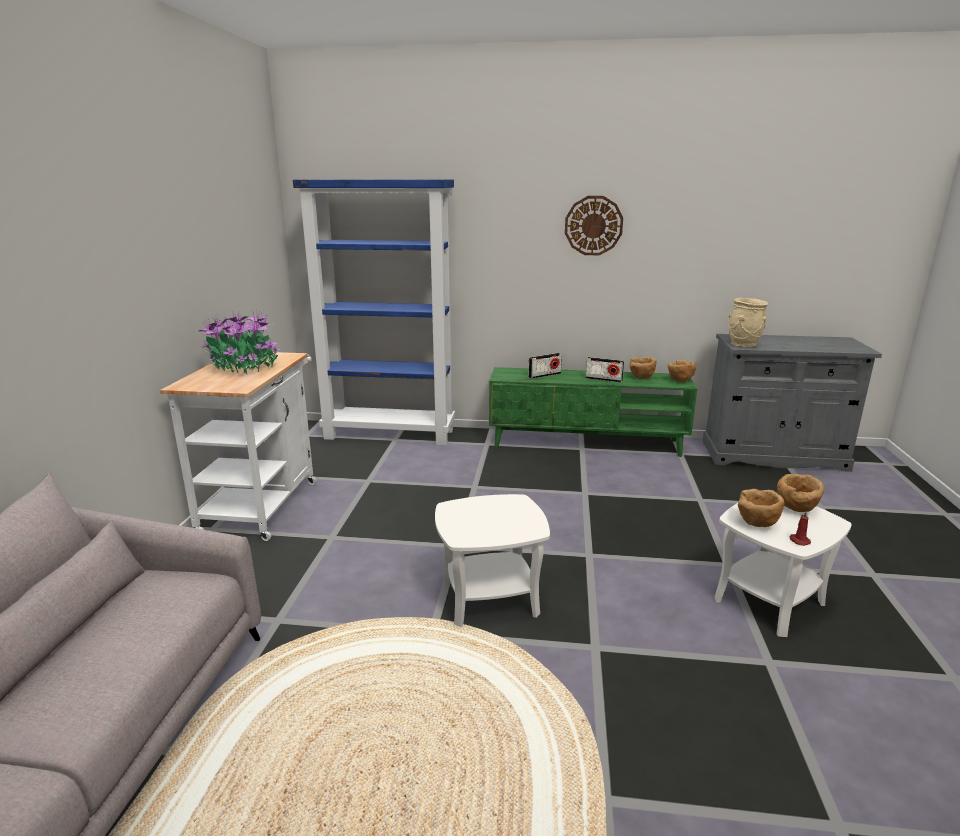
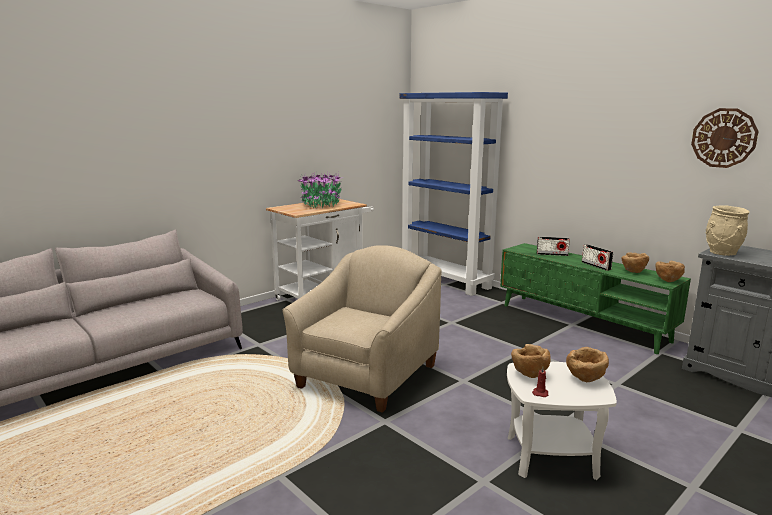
camera: 40 degrees right, 5 degrees down
(490, 598) = (366, 376): white side table -> beige armchair
(593, 225) = (611, 131): wall clock -> wall clock (724, 138)

